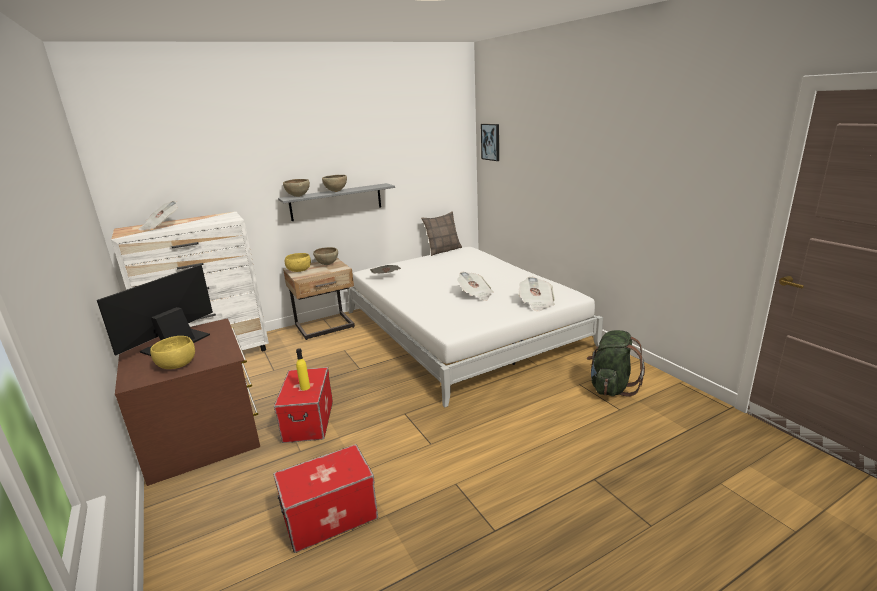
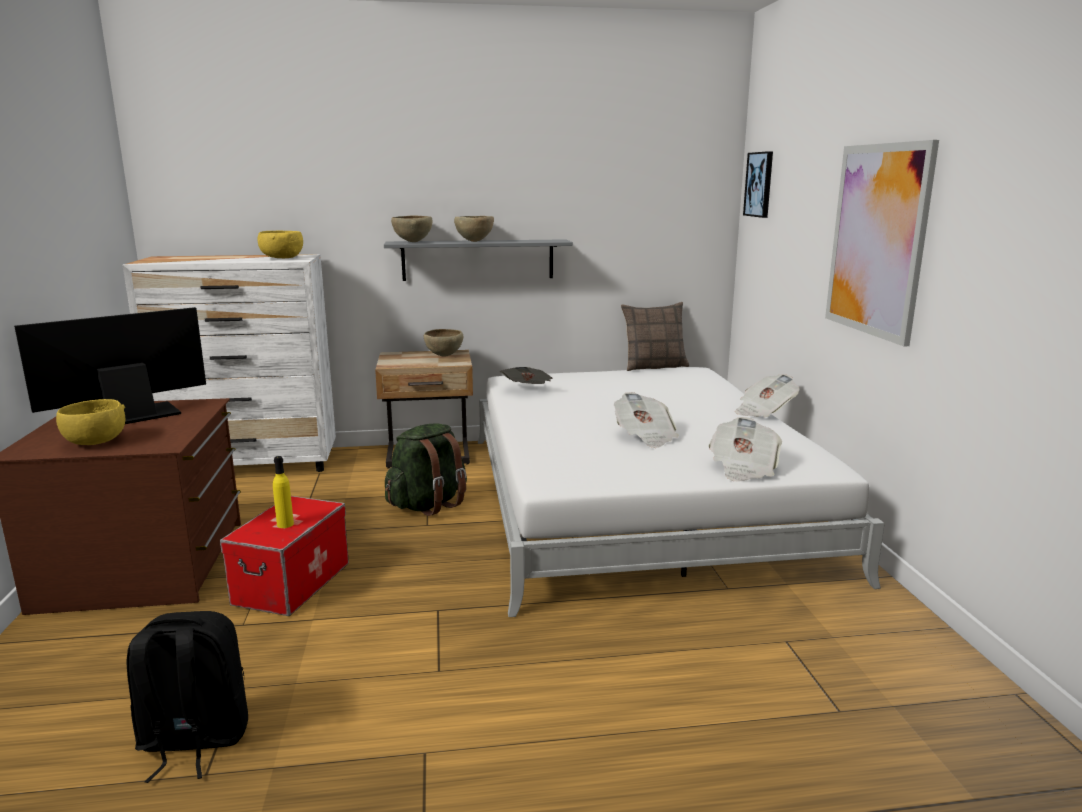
camera: 20 degrees right, 5 degrees down
(161, 226) = (202, 259): newspaper -> newspaper (764, 412)
(299, 270) = (397, 358): yellow bowl -> yellow bowl (281, 258)
(330, 517) = (193, 741): storage box -> black backpack
(577, 176) = (877, 240): none -> picture
(611, 387) = (849, 664): green backpack -> green backpack (428, 504)

